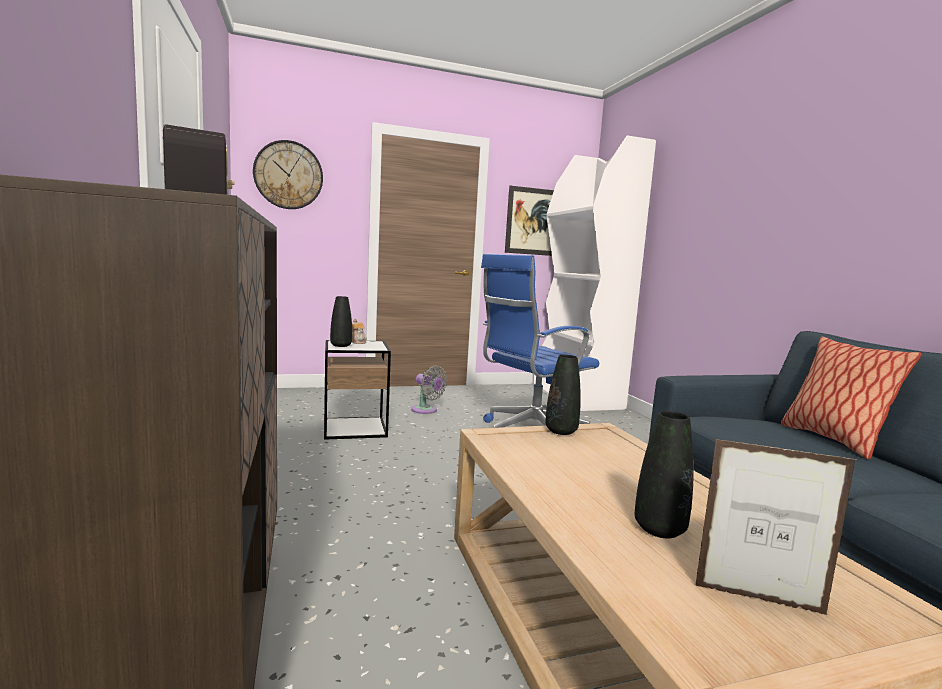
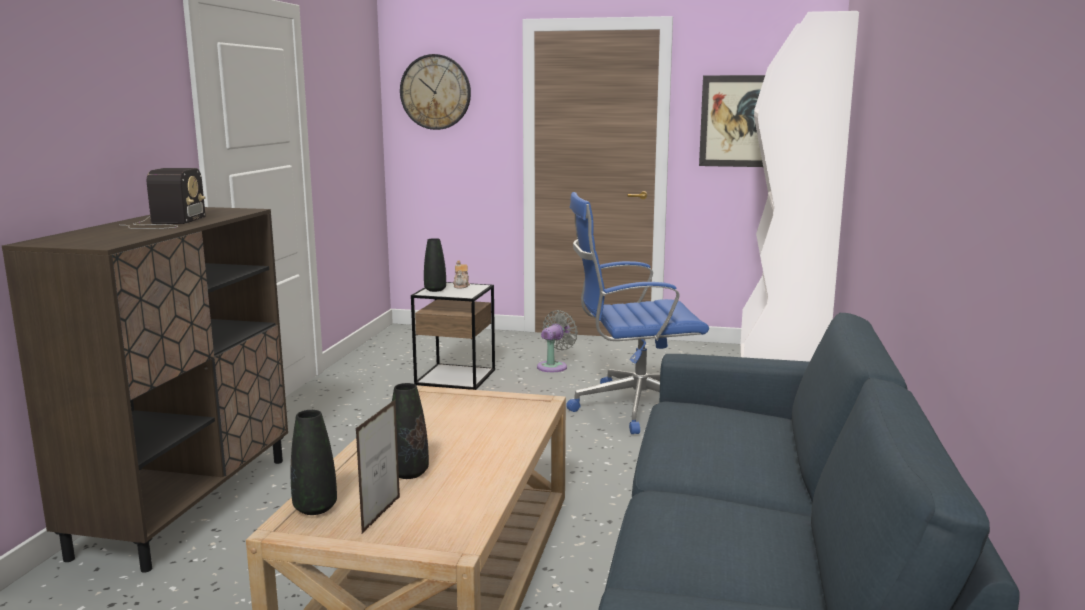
camera: 30 degrees right, 5 degrees up
(426, 410) = (554, 366): grey fan -> grey fan turned 120 degrees counterclockwise
(561, 431) = (495, 398): black vase -> black vase (315, 508)
(759, 600) = (381, 515): picture frame -> picture frame turned 60 degrees clockwise
(832, 440) = (787, 447): pillow -> none

